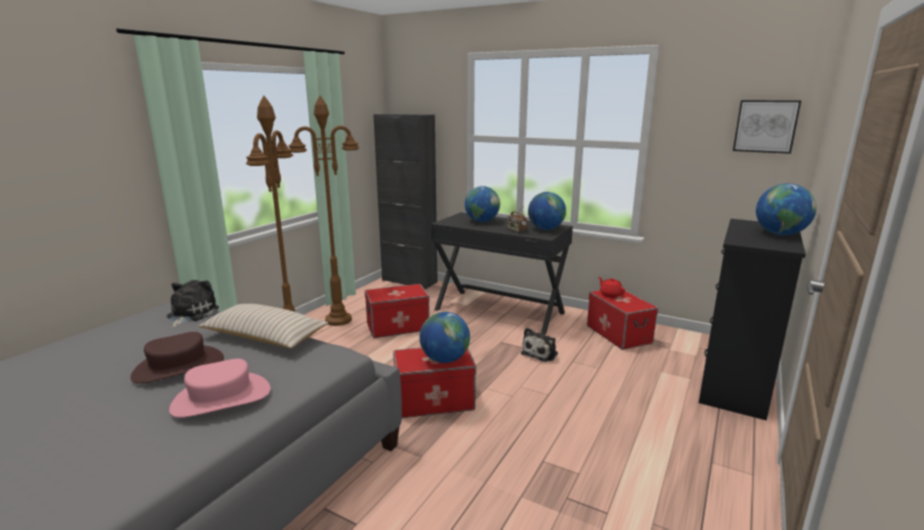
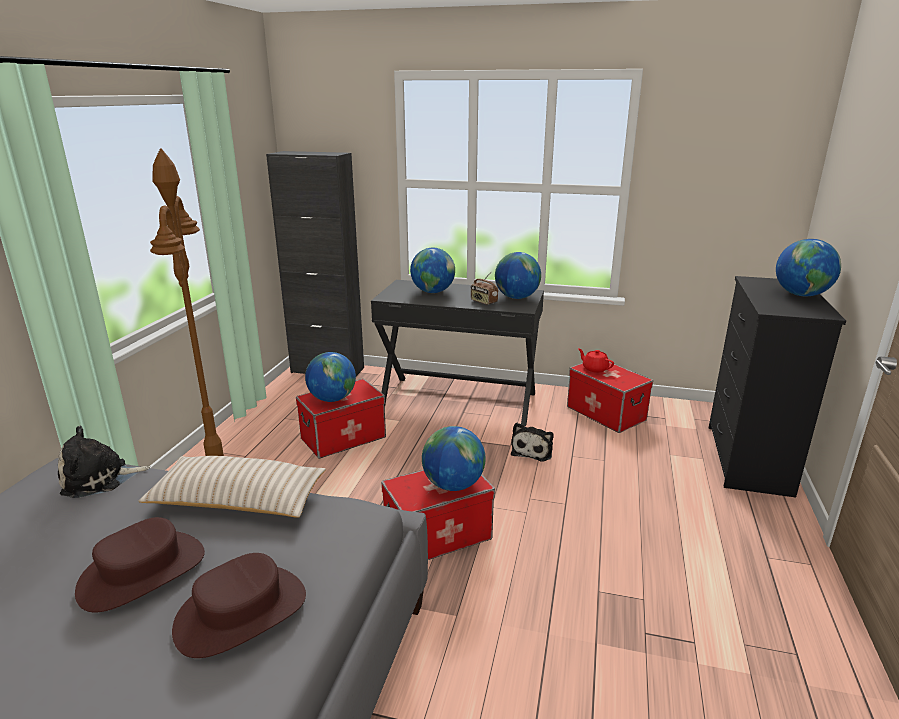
camera: 15 degrees left, 5 degrees up
(190, 314) = (100, 479): plush toy -> plush toy turned 105 degrees counterclockwise
(221, 398) = (241, 613): pink hat -> brown hat
(339, 320) = (259, 438): brown floor lamp -> none
(389, 294) = (332, 399): none -> globe
(765, 126) = (762, 167): picture -> none

